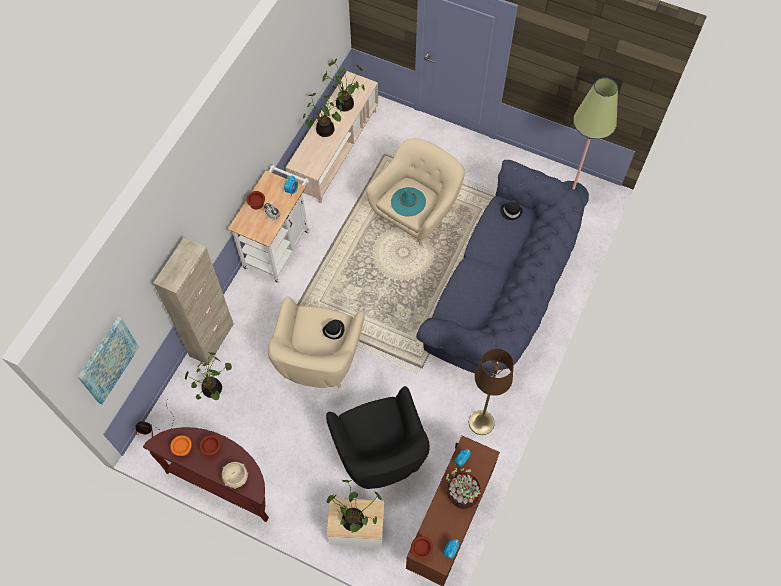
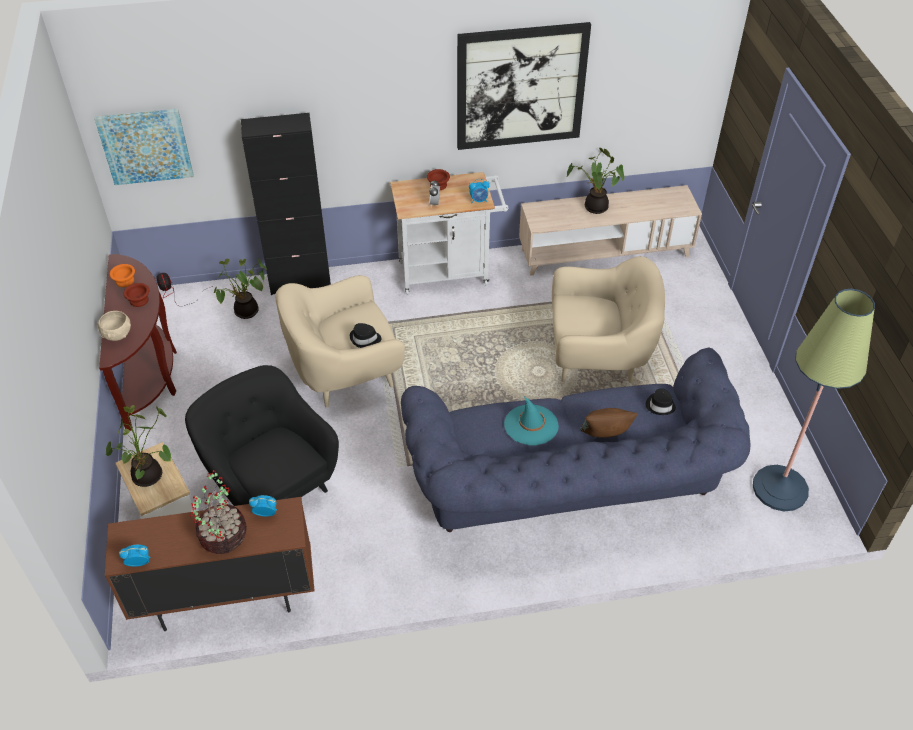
camera: 55 degrees right, 15 degrees down
(212, 340) = (300, 282): beige cabinet -> black cabinet
(268, 102) = (521, 87): none -> picture
(345, 104) = (645, 204): potted plant -> none
(379, 453) = (271, 484): black armchair -> black armchair turned 105 degrees clockwise
(408, 202) = (581, 316): turquoise hat -> turquoise hat (531, 425)
(421, 550) = (123, 533): brown bowl -> none
(481, 422) = (382, 561): brown floor lamp -> none
(511, 252) = (604, 434): none -> brown pillow

